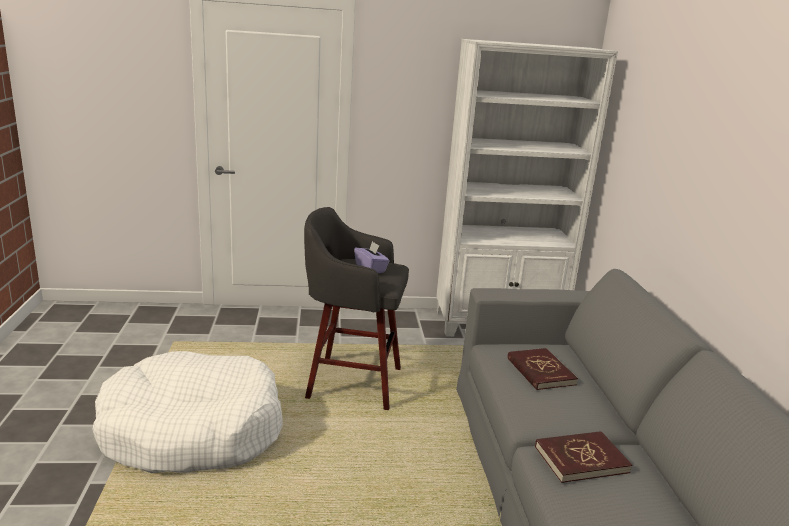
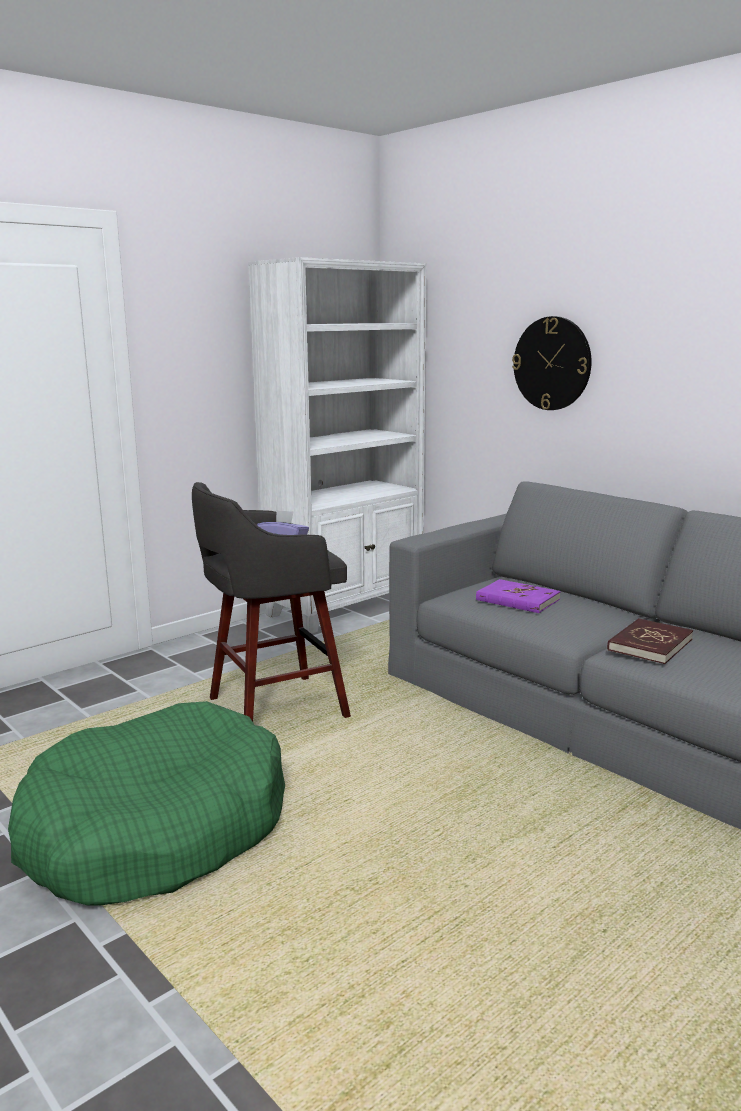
camera: 35 degrees left, 5 degrees down
(192, 430) = (155, 830): white dog bed -> green dog bed
(540, 371) = (517, 600): red book -> purple book
(679, 165) = (552, 363): none -> wall clock

